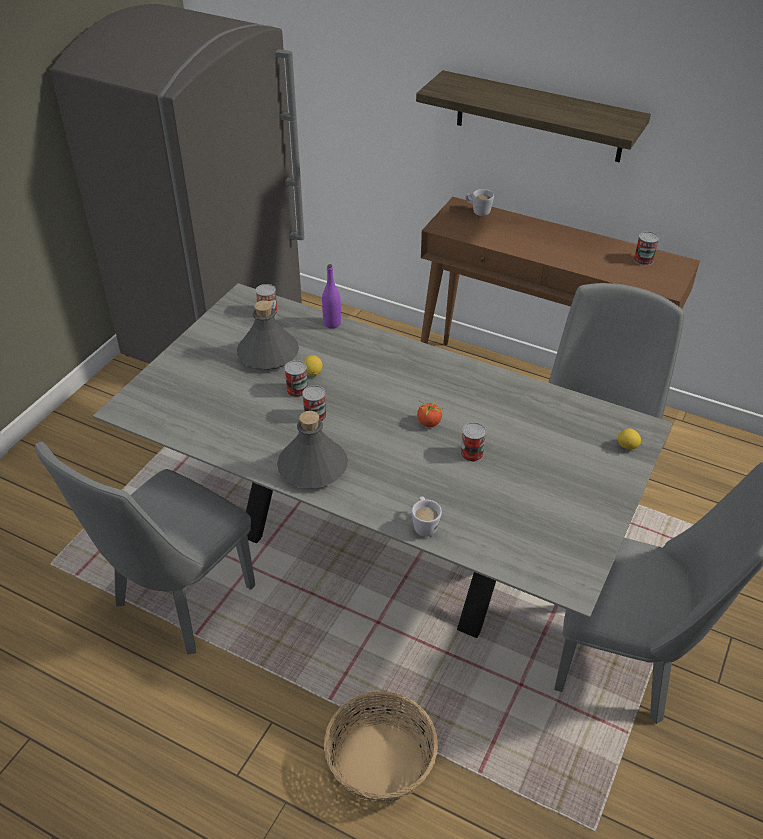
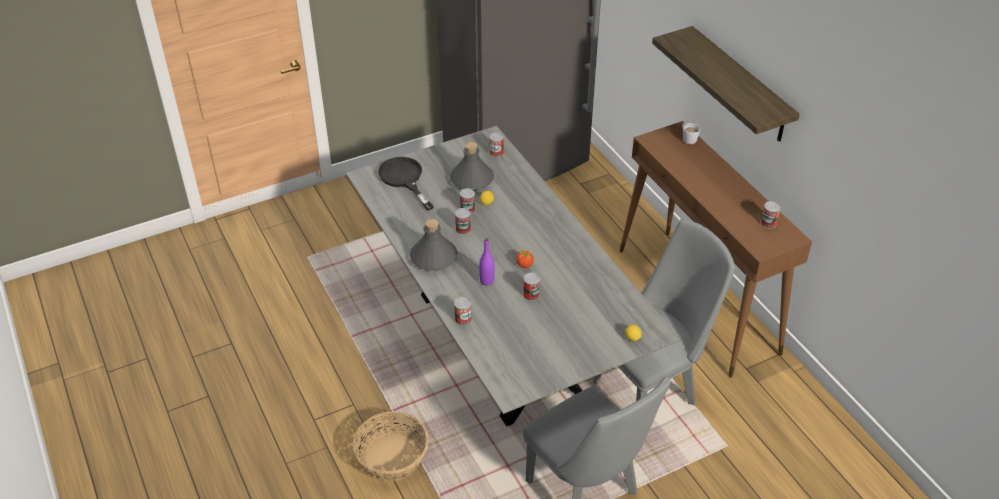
camera: 35 degrees right, 0 degrees up
(177, 604) = (355, 314): grey chair -> none
(181, 390) = (404, 179): none -> black frying pan
(332, 323) = (528, 177): purple bottle -> purple bottle (487, 281)
(424, 524) = (463, 319): white mug -> can

